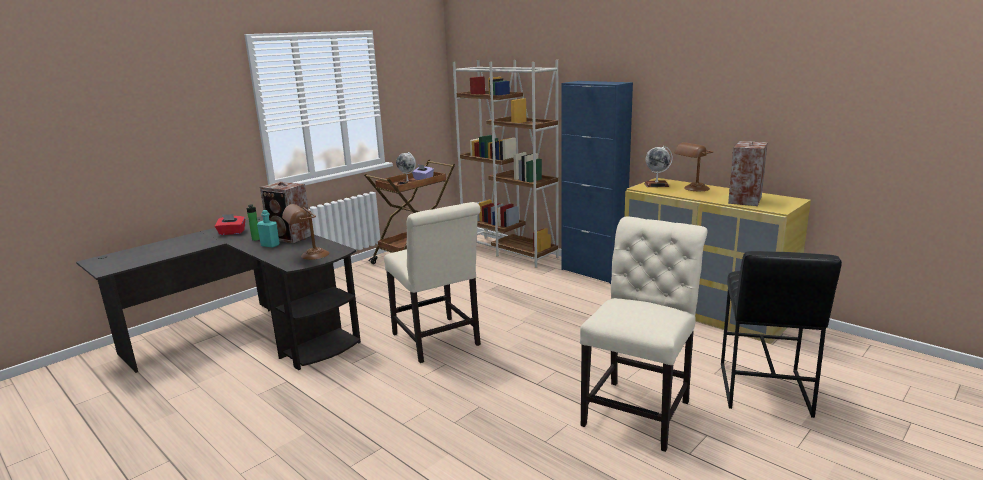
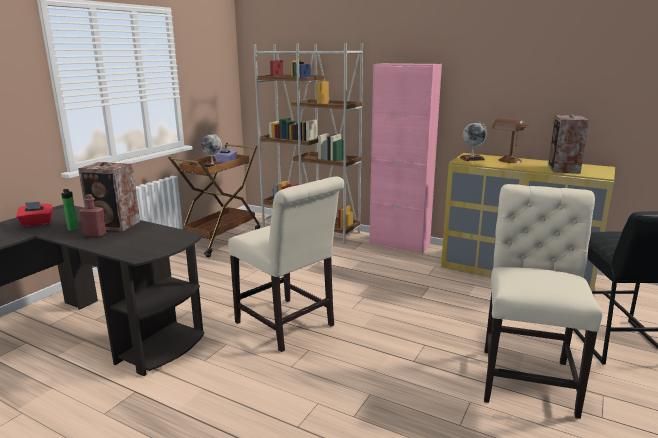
camera: 15 degrees left, 0 degrees up
(270, 245) = (95, 235): turquoise bottle -> red bottle
(309, 256) = (152, 244): brown table lamp -> none
(593, 272) = (399, 244): blue cabinet -> pink cabinet

